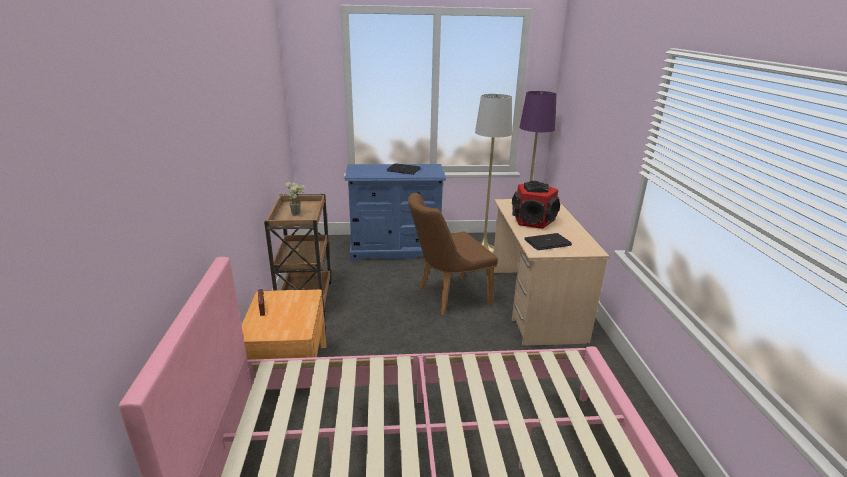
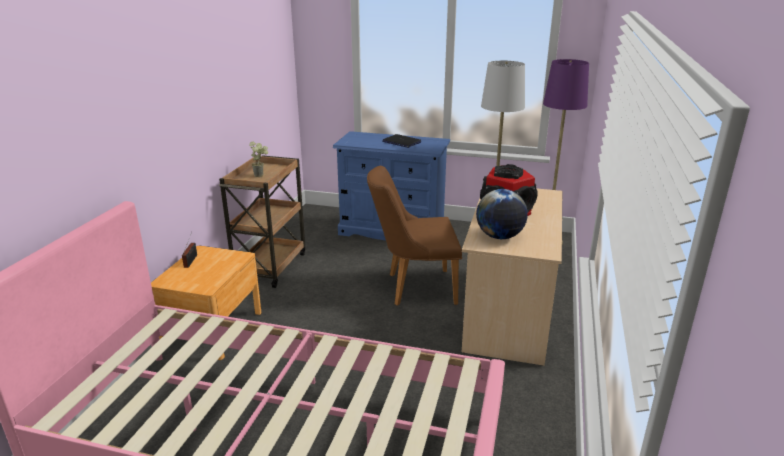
camera: 20 degrees right, 0 degrees up
(547, 242) = (499, 236): laptop -> globe

